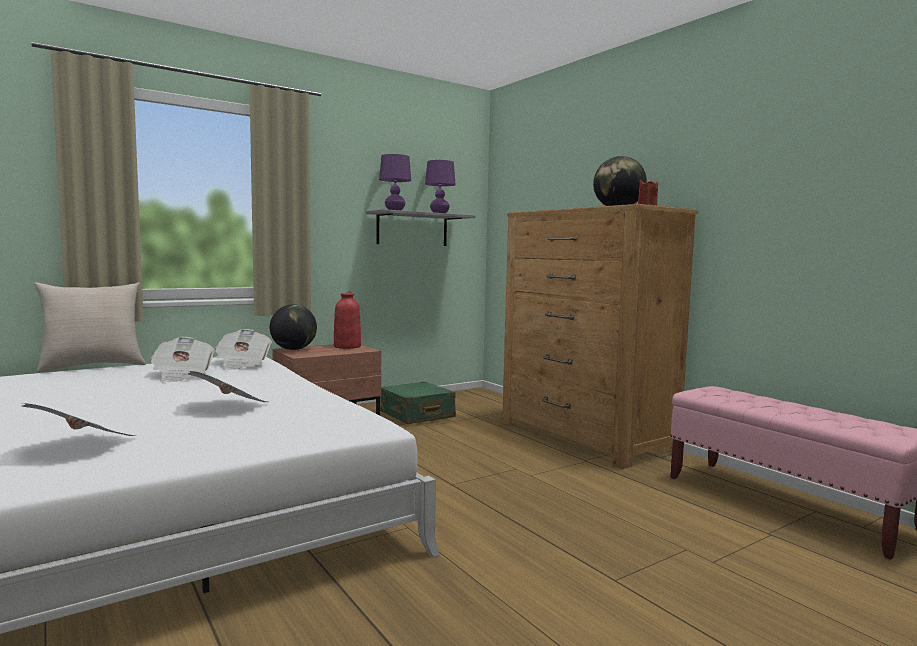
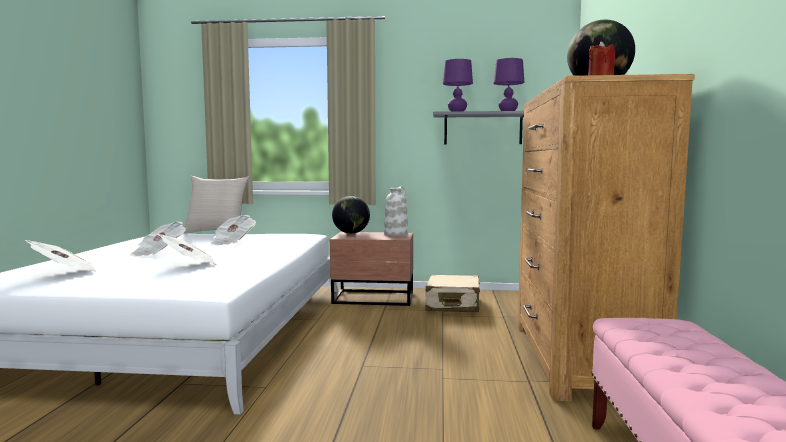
camera: 40 degrees right, 0 degrees up
(242, 364) = (283, 239): newspaper -> newspaper (158, 253)
(347, 346) = (396, 234): red vase -> white vase
(416, 415) = (453, 305): green suitcase -> beige suitcase

